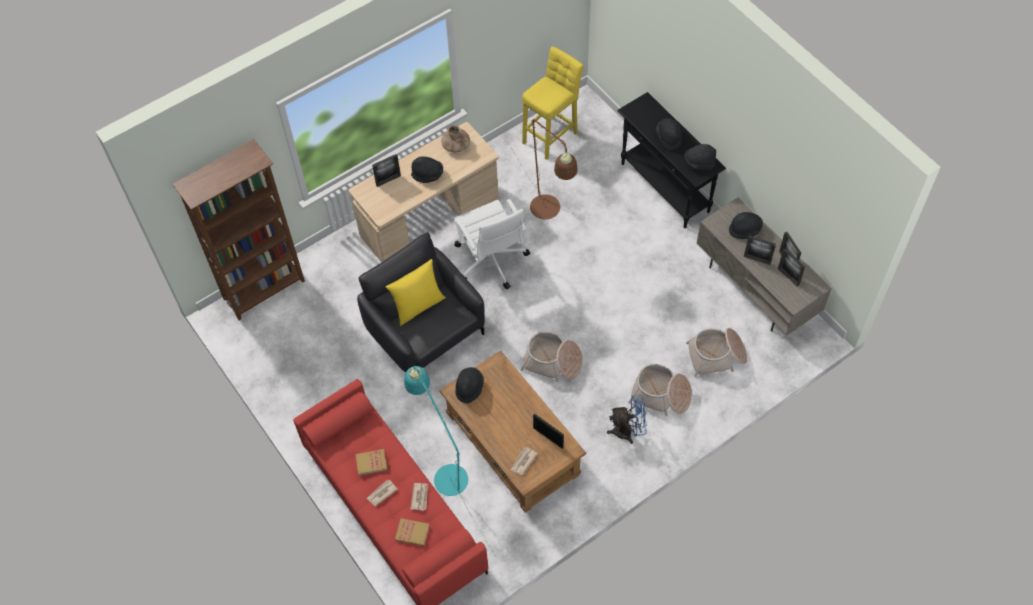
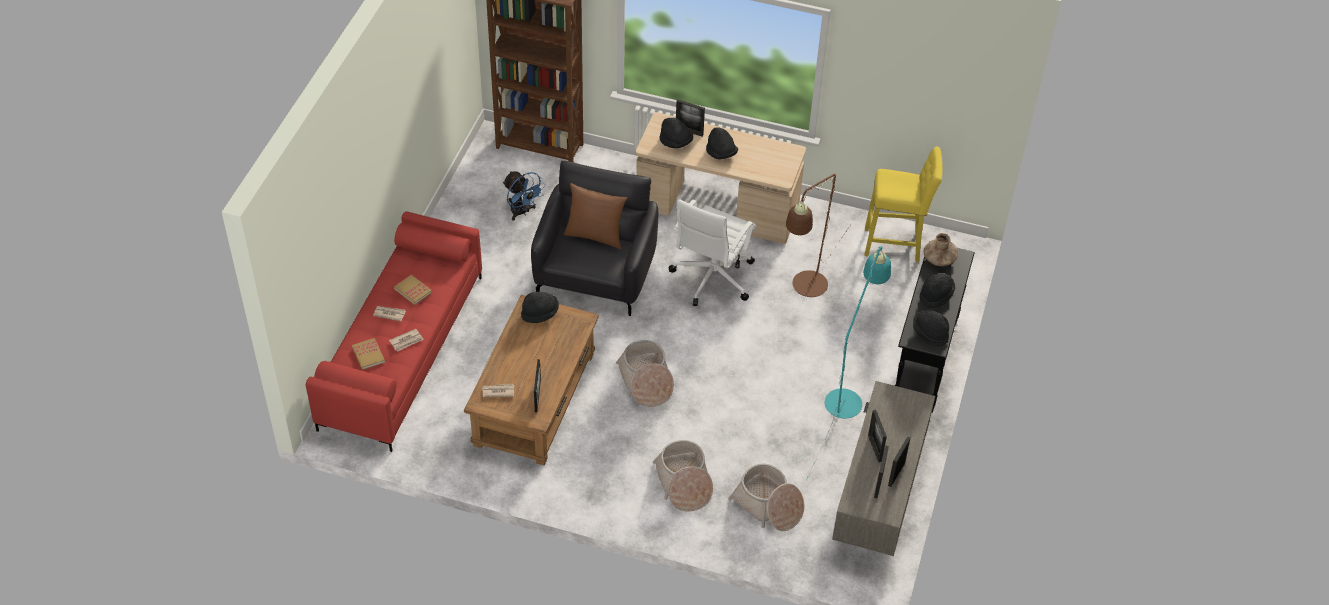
camera: 50 degrees right, 10 degrees down
(418, 305) = (595, 235): yellow pillow -> brown pillow
(446, 472) = (467, 367): turquoise floor lamp -> turquoise floor lamp (846, 395)
(456, 145) = (772, 154): brown vase -> brown vase (939, 259)
(628, 431) = (622, 478): blue fan -> blue fan (522, 212)
(745, 230) = (900, 421): black hat -> black hat (675, 142)

